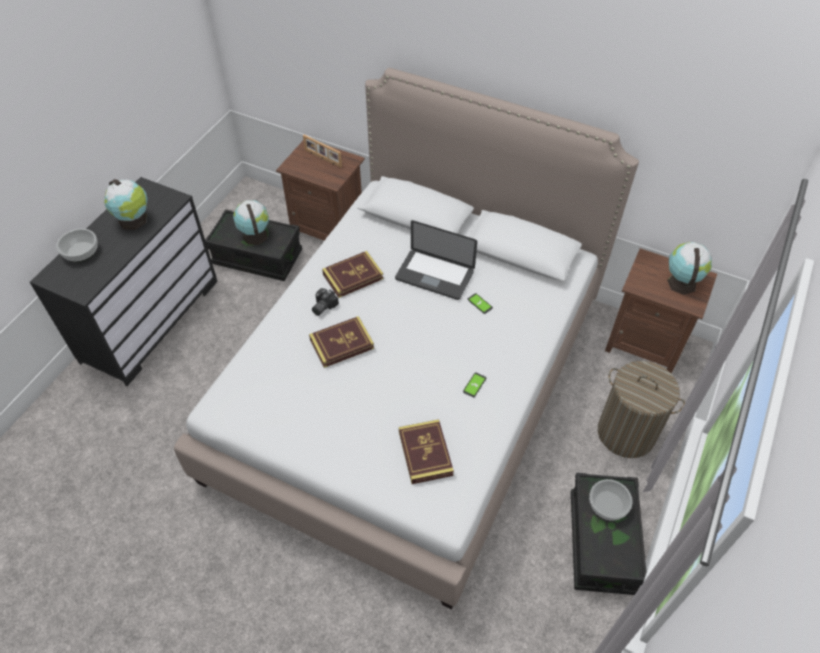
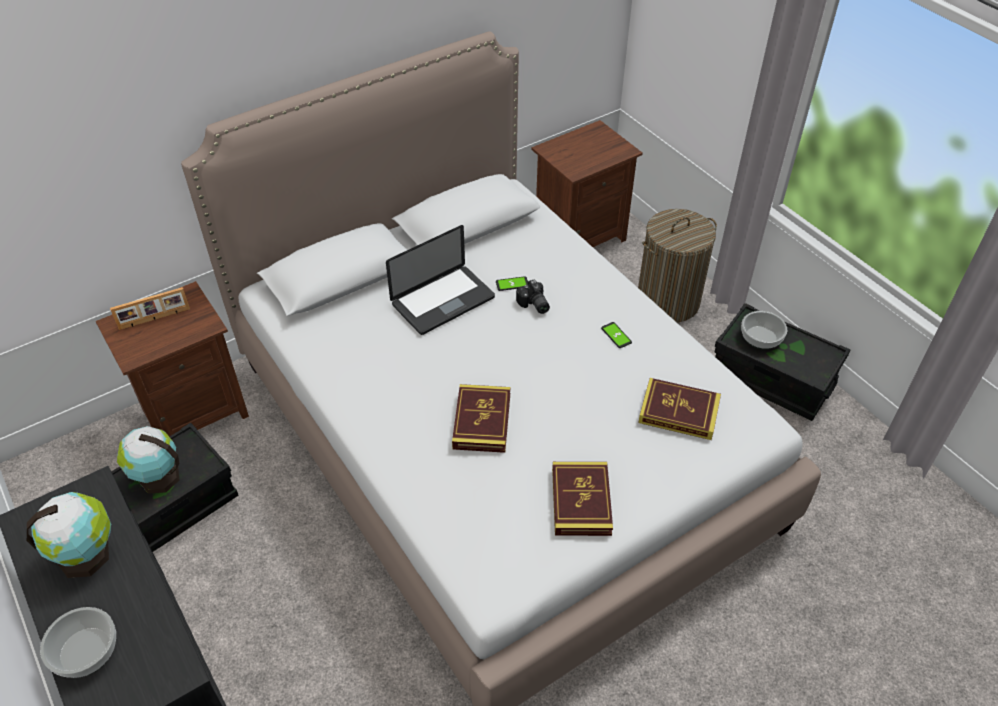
camera: 60 degrees left, 5 degrees down
(322, 306) = (407, 417): camera -> camera (533, 305)
(353, 276) = (384, 370): book -> book (581, 501)
(681, 282) = (593, 143): globe -> none

